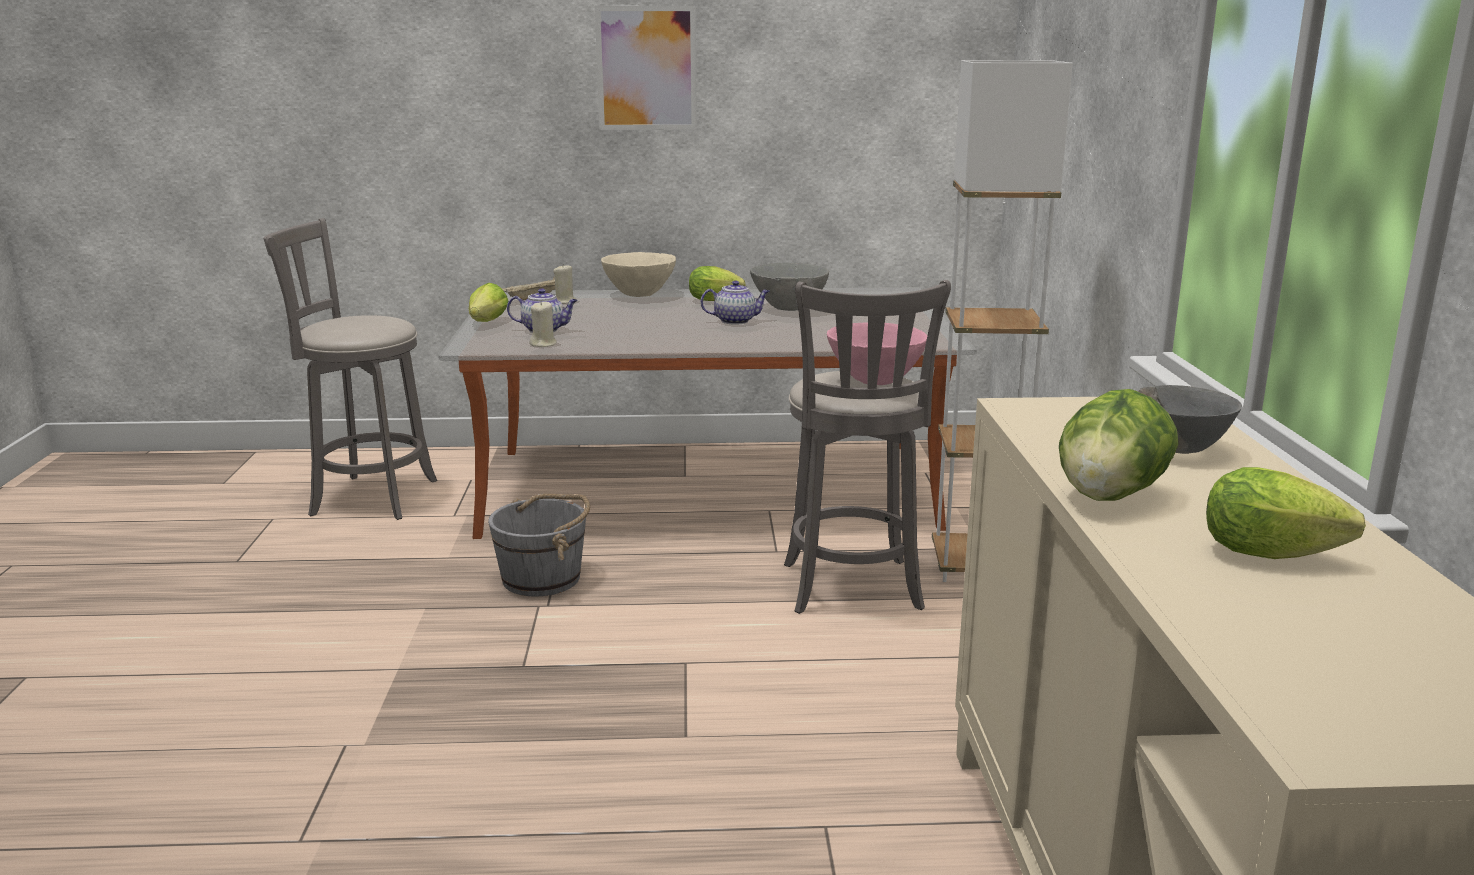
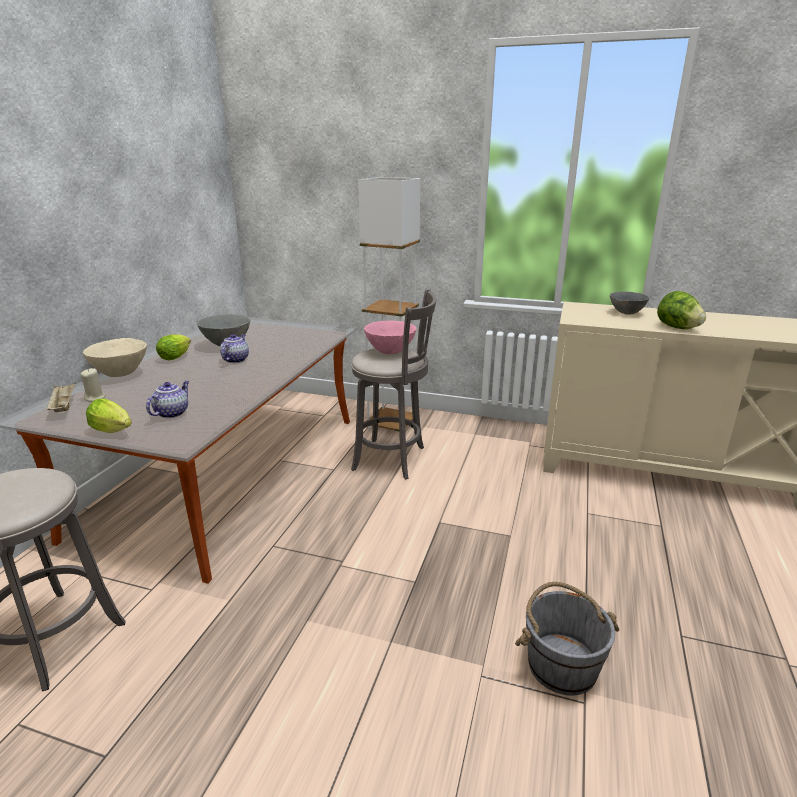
camera: 70 degrees left, 5 degrees up
(543, 344) = (212, 417): beige candle -> none
(543, 578) = (303, 557): grey bucket -> grey bucket (561, 664)
(646, 68) = (64, 198): picture -> none
(1278, 555) = (724, 322): lettuce -> none

